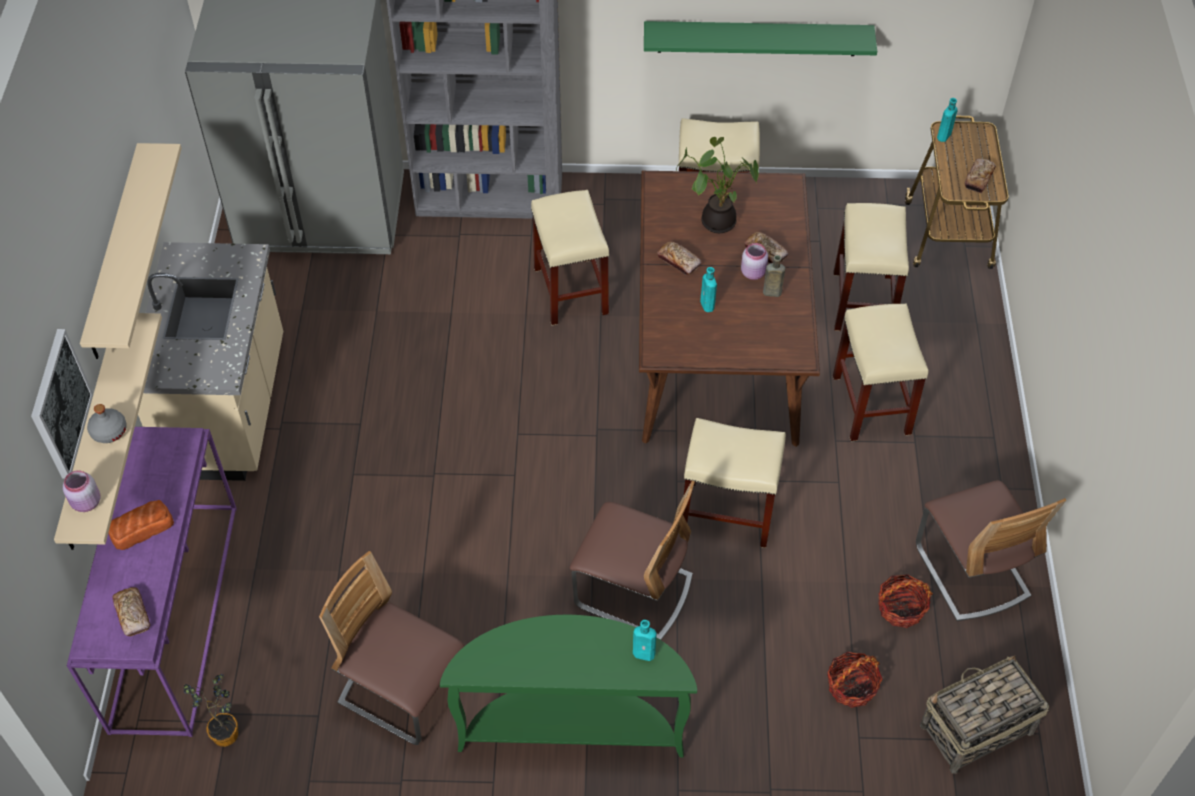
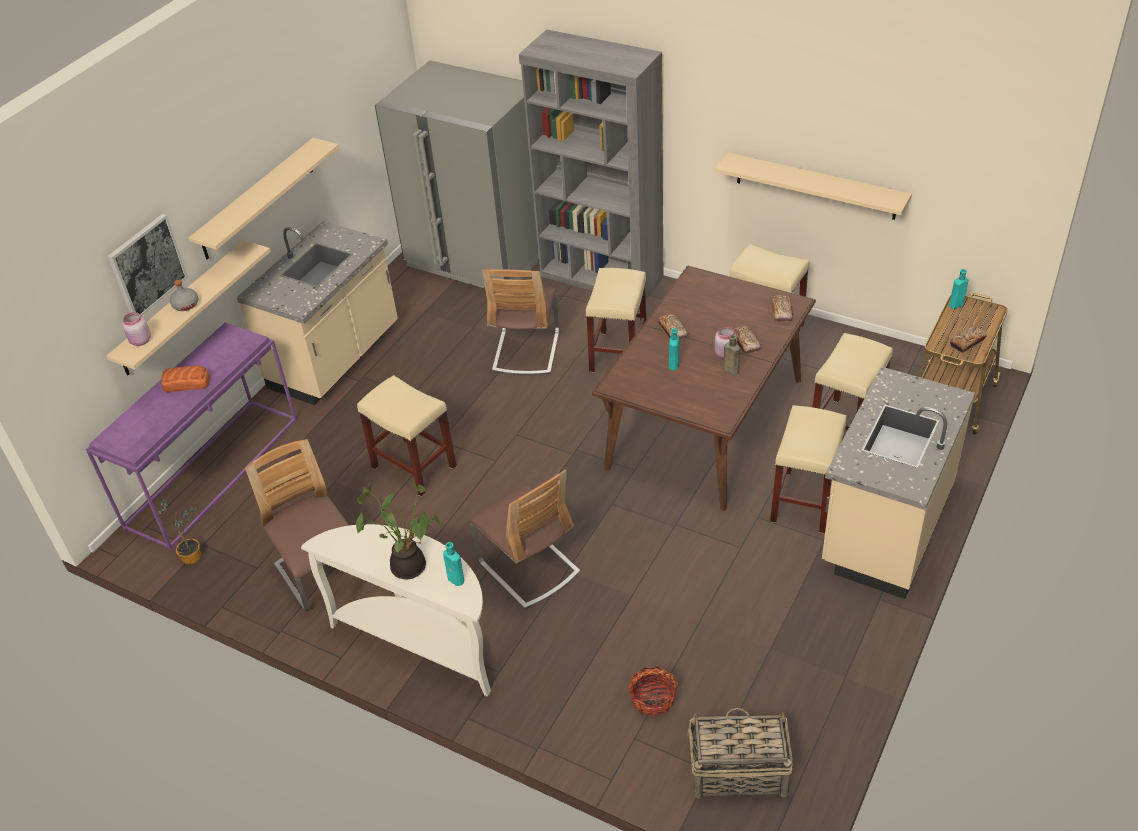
camera: 30 degrees right, 10 degrees down
(133, 614) = (143, 431): bread -> bread (781, 311)
(571, 725) = (421, 642): green console table -> white console table
(717, 220) = (722, 311): potted plant -> potted plant (409, 564)
(726, 514) = (635, 539): beige stool -> beige stool (413, 467)
(757, 38) = (815, 186): green shelf -> beige shelf
(900, 608) = (732, 657): basket -> none
(964, 406) = (885, 528): none -> beige counter
(971, 571) = (811, 651): chair -> chair (526, 351)

